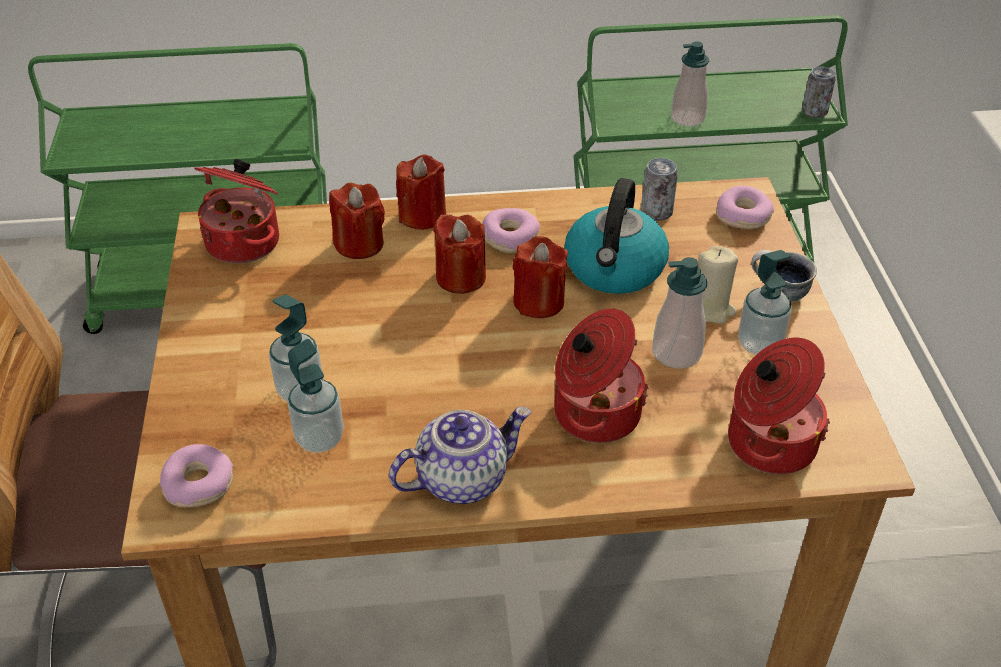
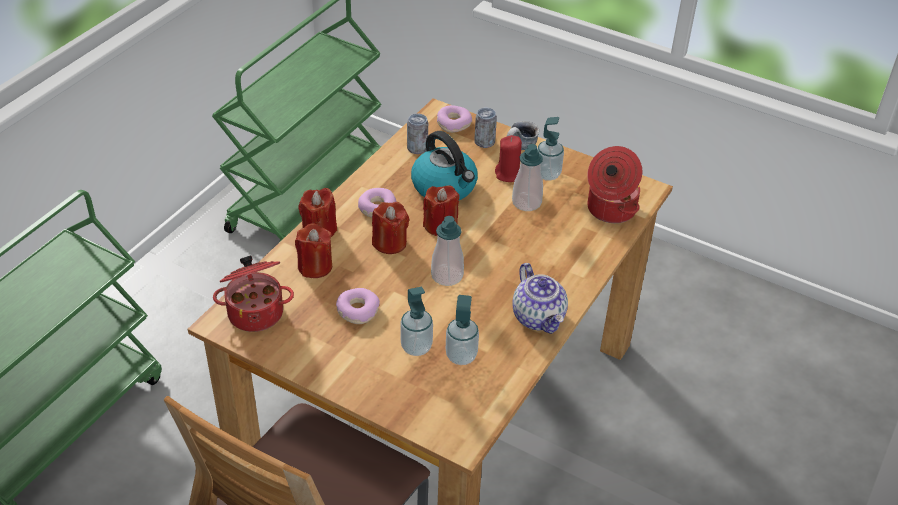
camera: 55 degrees left, 0 degrees up
(199, 484) = (450, 418): donut -> donut (357, 310)
(462, 478) = (539, 318): teapot -> teapot turned 150 degrees clockwise
(594, 413) = (539, 251): cooking pot -> none
(687, 118) = (304, 98): soap dispenser -> soap dispenser (447, 276)
(711, 309) = (508, 174): beige candle -> red candle
(814, 111) = (357, 55): can -> can (484, 142)

